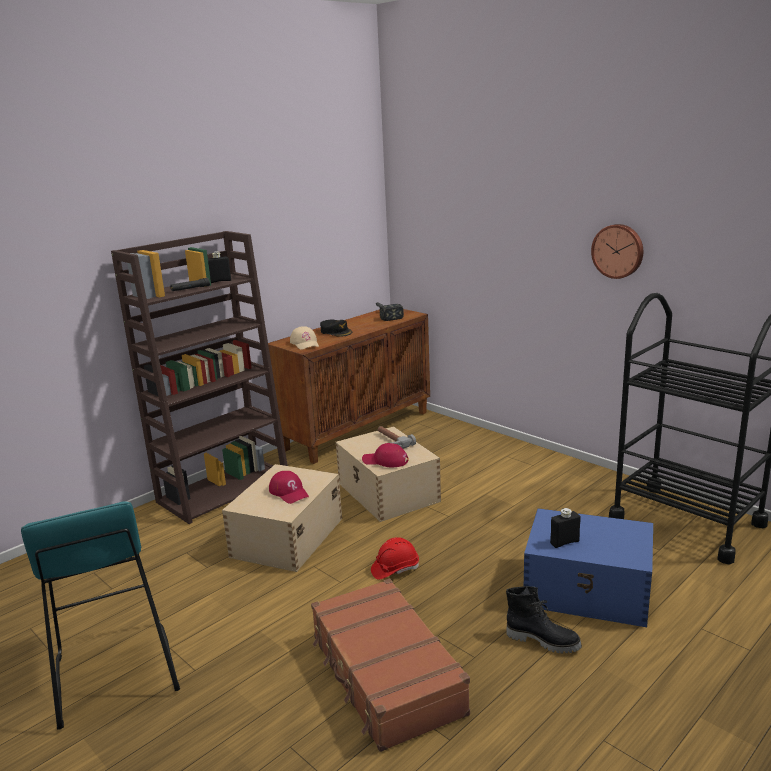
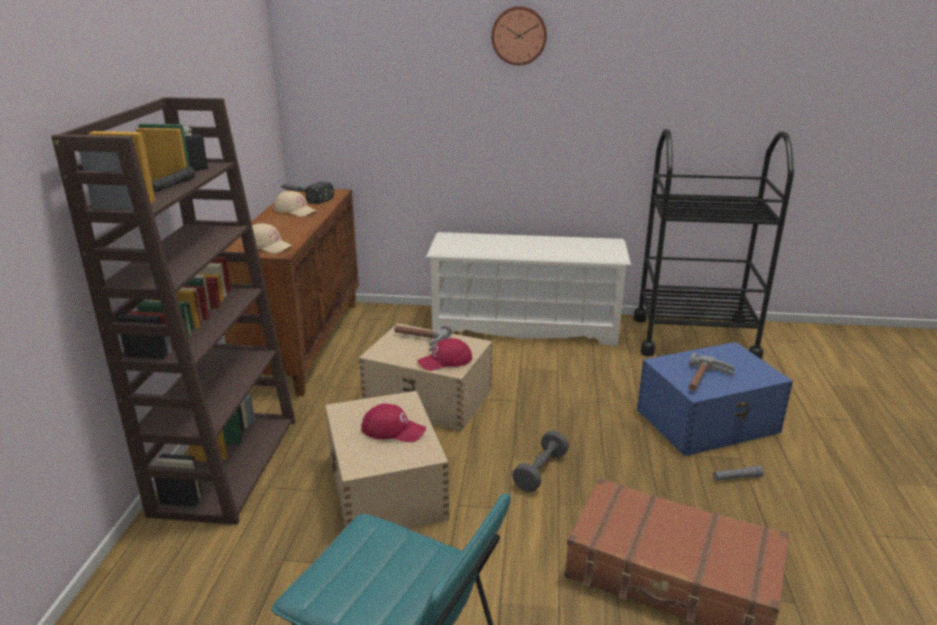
camera: 40 degrees left, 5 degrees up
(336, 332) = (281, 225): black cap -> none
(363, 323) = (295, 210): none -> beige cap
(395, 569) = (540, 471): red hard hat -> grey dumbbell
(536, 464) = (525, 326): none -> white shoe rack
(543, 640) = (736, 478): black boot -> grey flashlight
(564, 542) = (706, 381): black bottle -> hammer
(618, 251) = (597, 93): wall clock -> wall clock (519, 35)

